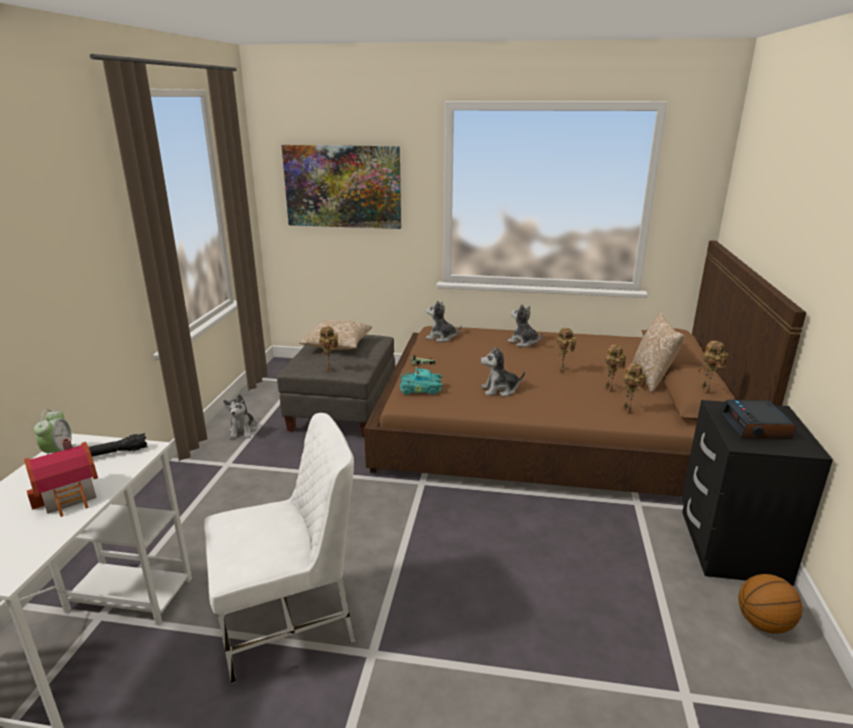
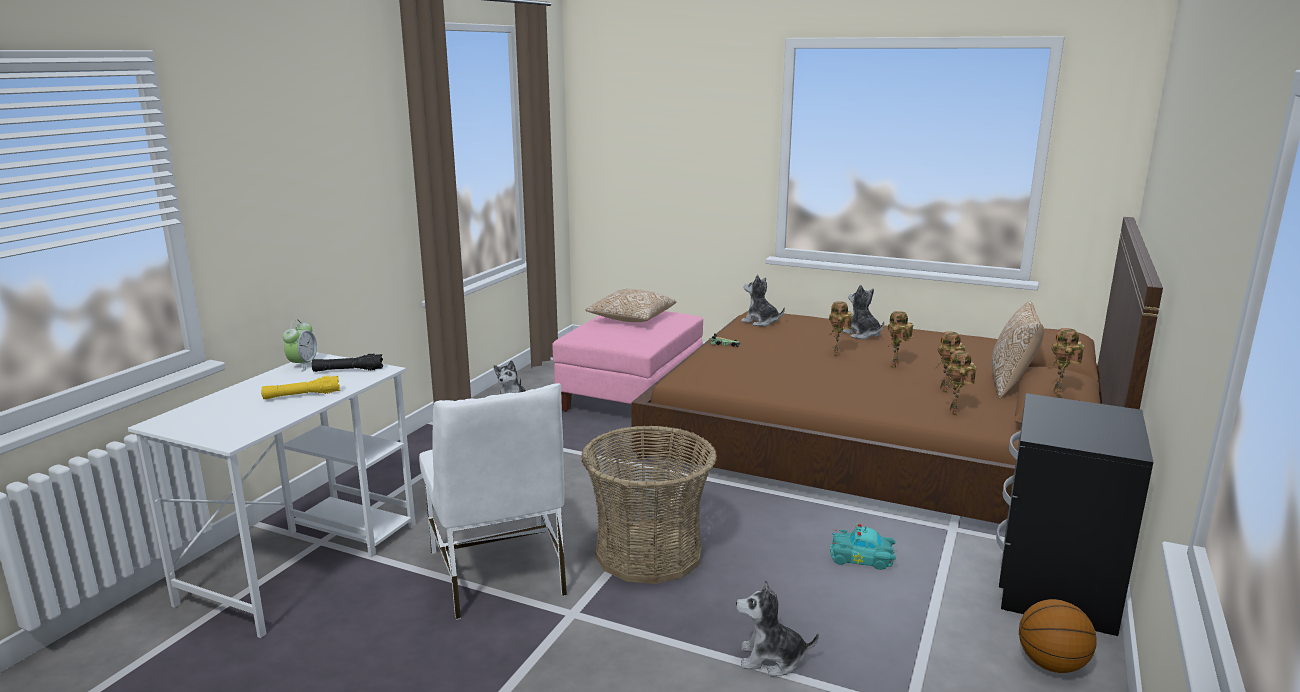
camera: 15 degrees right, 5 degrees down
(71, 496) = (301, 395): toy house -> yellow flashlight
(289, 621) = (499, 574): white chair -> white chair turned 75 degrees clockwise
(330, 369) = (612, 340): toy robot -> toy robot (837, 354)
(342, 186) = (663, 137): picture -> none
(343, 409) = (632, 397): grey ottoman -> pink ottoman
(415, 571) = (649, 553): none -> basket
(422, 389) = (709, 369): turquoise toy car -> turquoise toy car (863, 559)
(500, 390) = (803, 378): plush toy -> plush toy (771, 659)
(755, 427) = (1076, 423): alarm clock -> none

